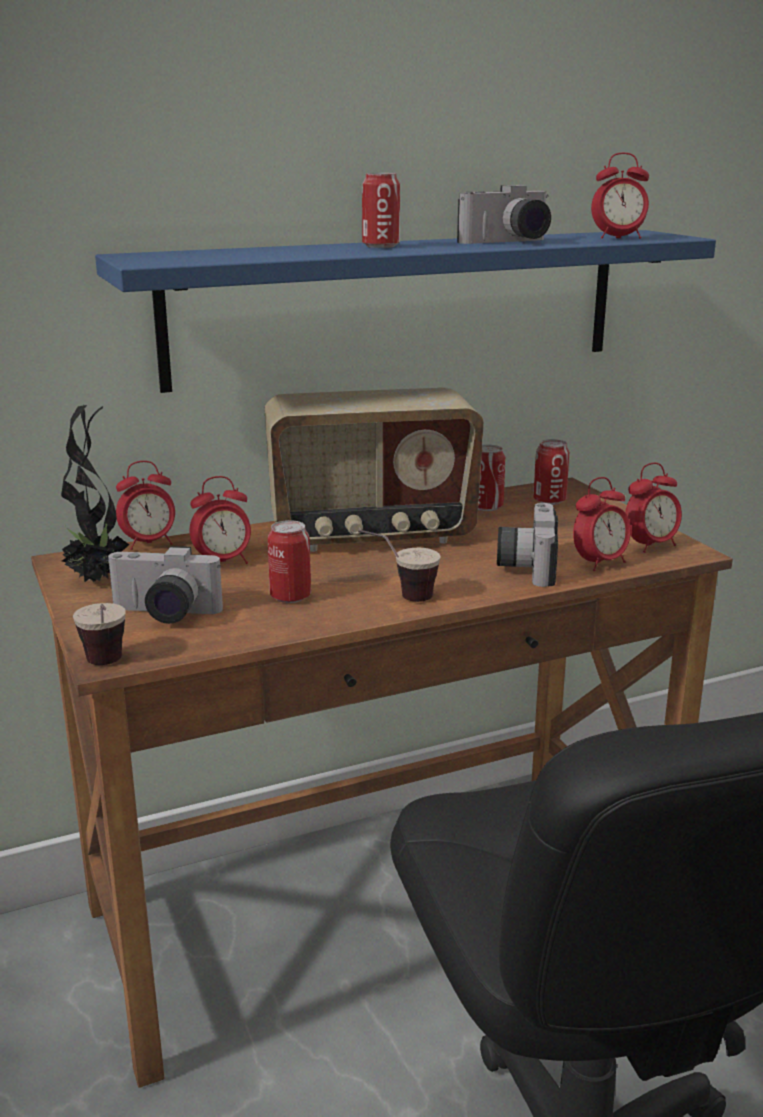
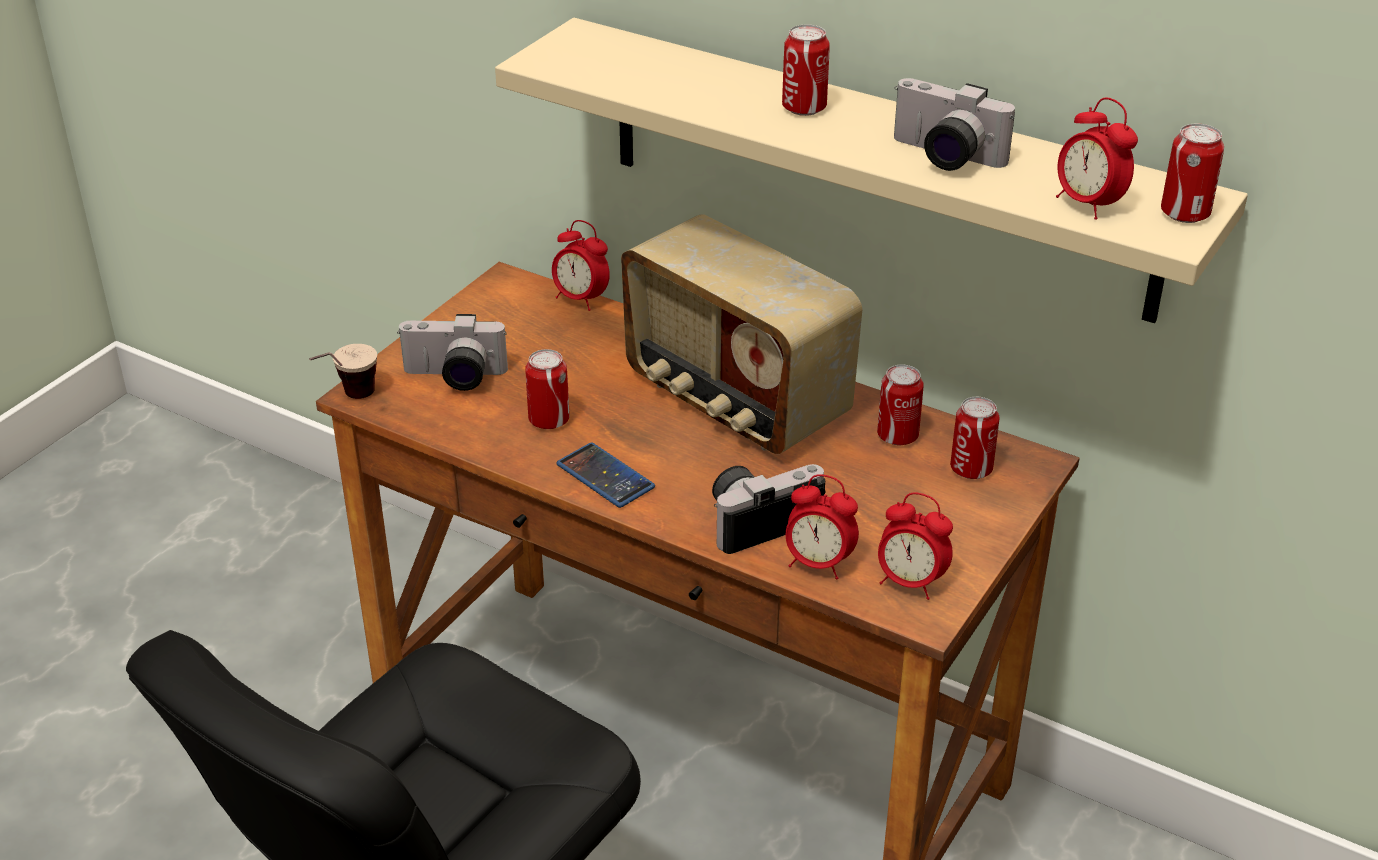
camera: 55 degrees right, 15 degrees up
(96, 580) = (484, 315): potted plant -> none
(163, 614) = (454, 378): camera -> camera turned 60 degrees counterclockwise
(223, 562) = (582, 354): alarm clock -> none
(399, 306) = (876, 168): blue shelf -> beige shelf
(399, 598) = (605, 476): cup -> phone
(655, 234) = (1185, 213): none -> can

